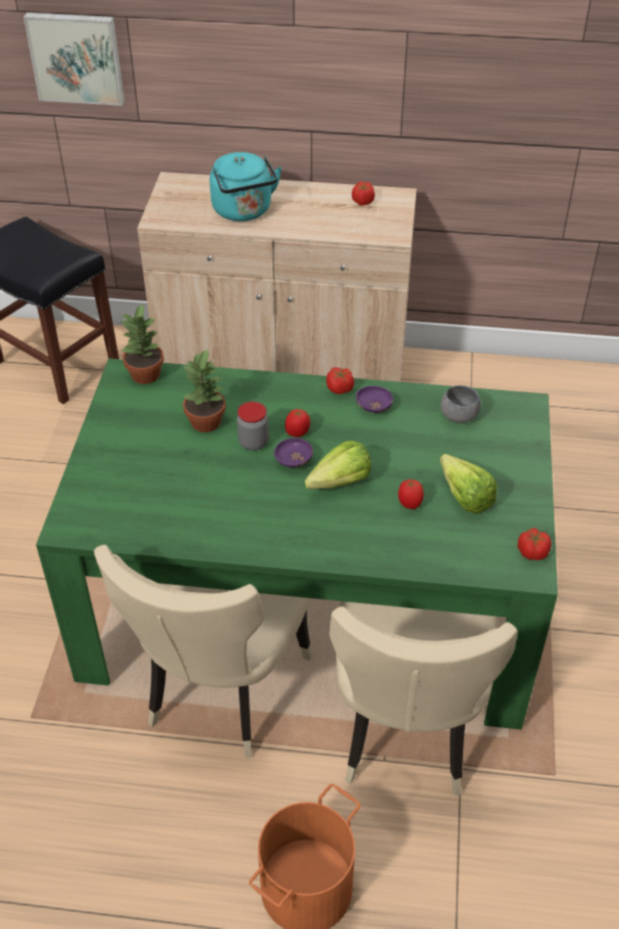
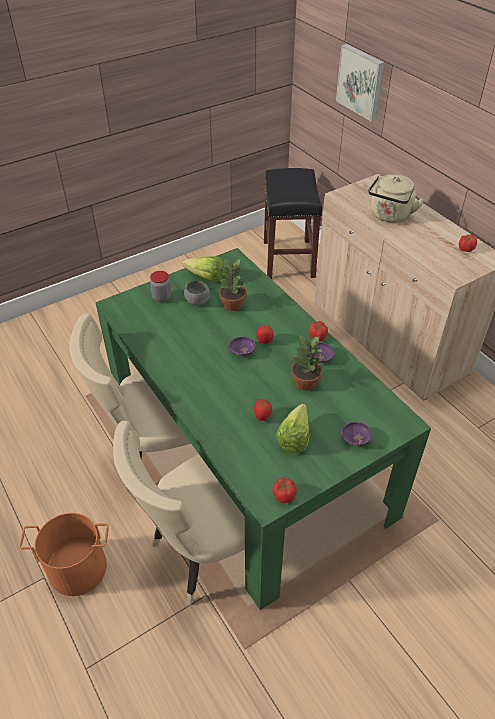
camera: 50 degrees right, 0 degrees up
(144, 375) = (240, 265): potted plant -> potted plant (304, 382)
(244, 212) = (389, 216): turquoise kettle -> beige kettle
(253, 442) = (238, 329): jar -> jar (162, 297)
(334, 484) = (243, 377): lettuce -> lettuce (203, 276)
(459, 416) = (358, 397): grey bowl -> grey bowl (197, 301)
(511, 454) = (355, 439): none -> purple bowl

